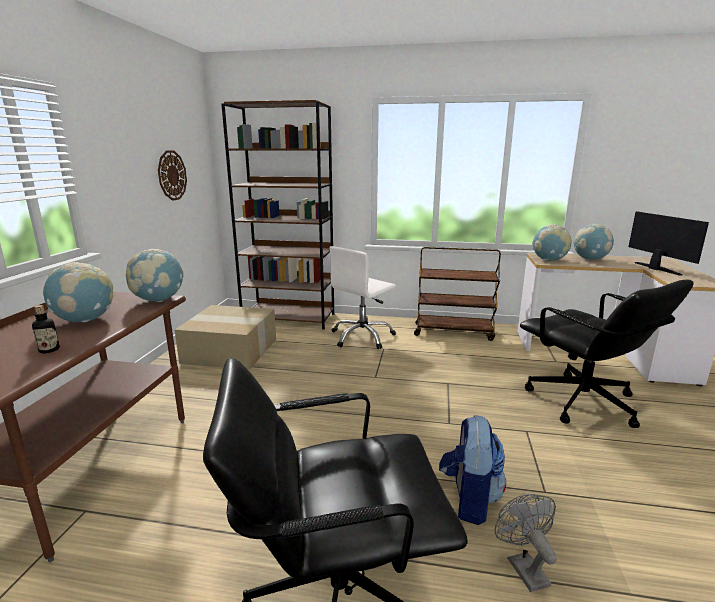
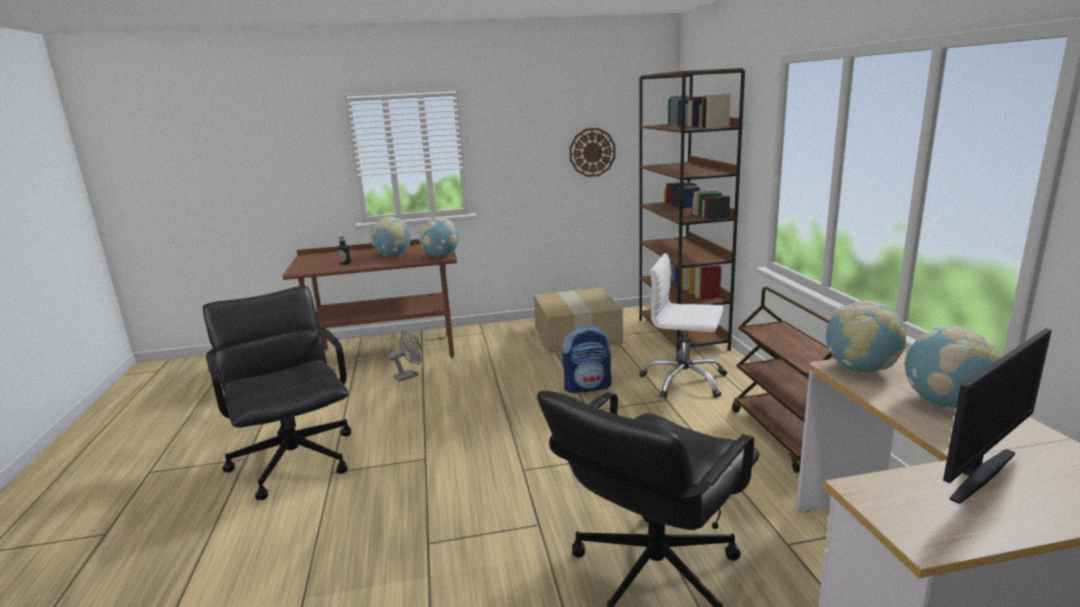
camera: 70 degrees right, 0 degrees up
(469, 499) = (402, 498): backpack -> backpack (587, 387)
(523, 567) = (328, 534): grey fan -> grey fan (410, 376)

